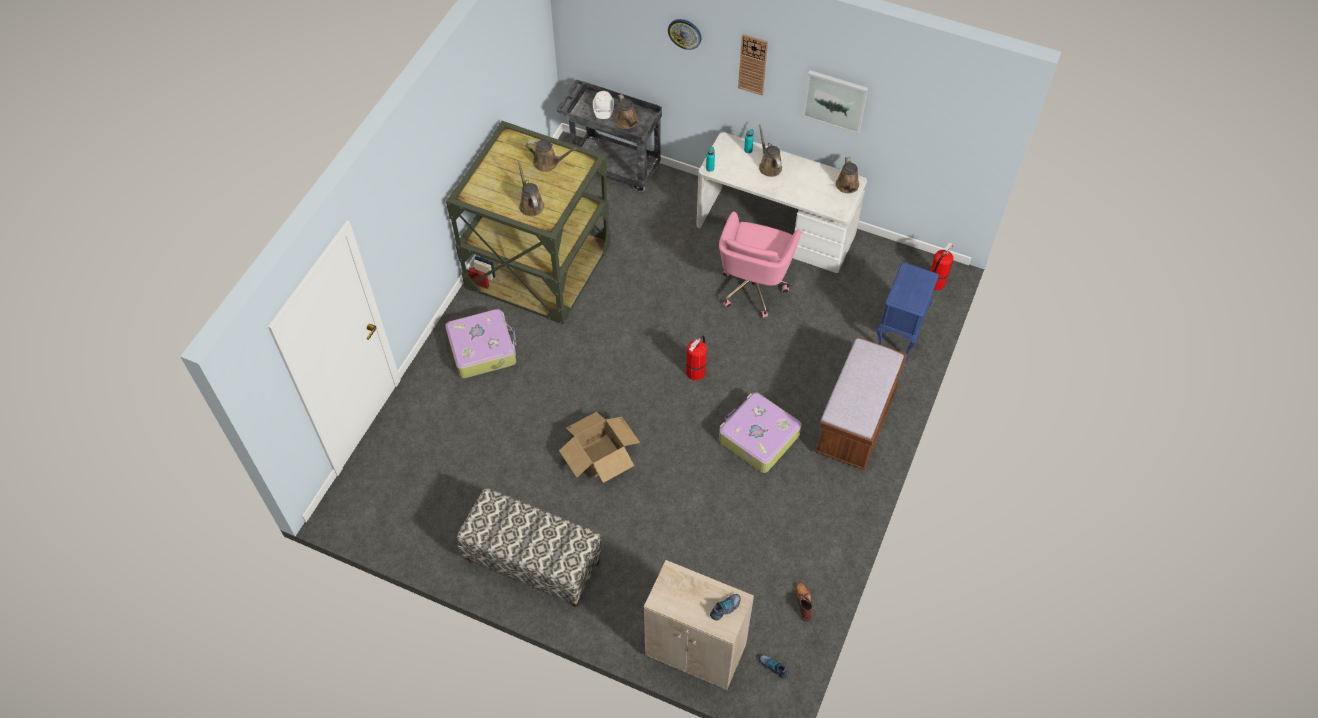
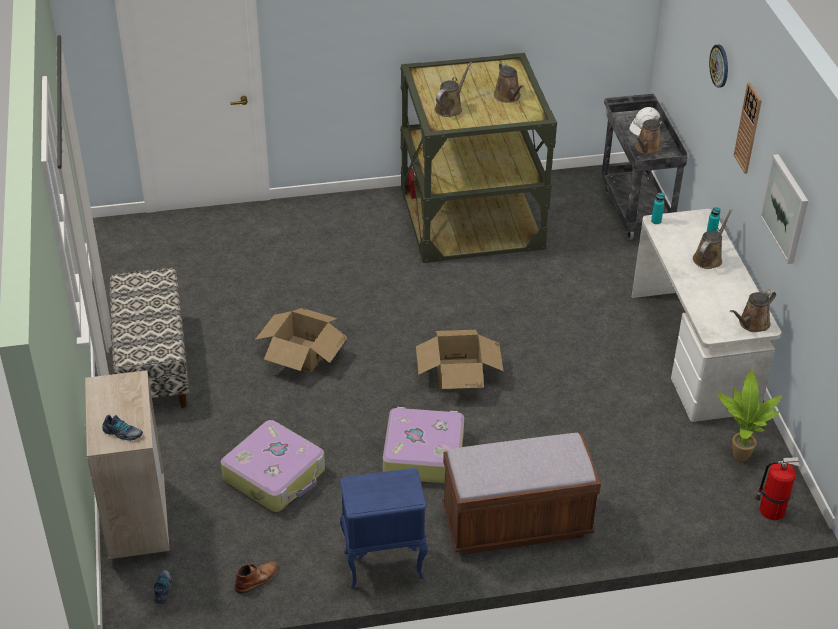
camera: 55 degrees right, 15 degrees down
(482, 349) = (347, 229): suitcase -> suitcase (275, 475)
(696, 371) = (459, 373): fire extinguisher -> cardboard box
(753, 287) = (602, 368): pink office chair -> none
(881, 269) = (737, 455): none -> potted plant
(899, 335) = (665, 509): blue nightstand -> blue nightstand (383, 565)

